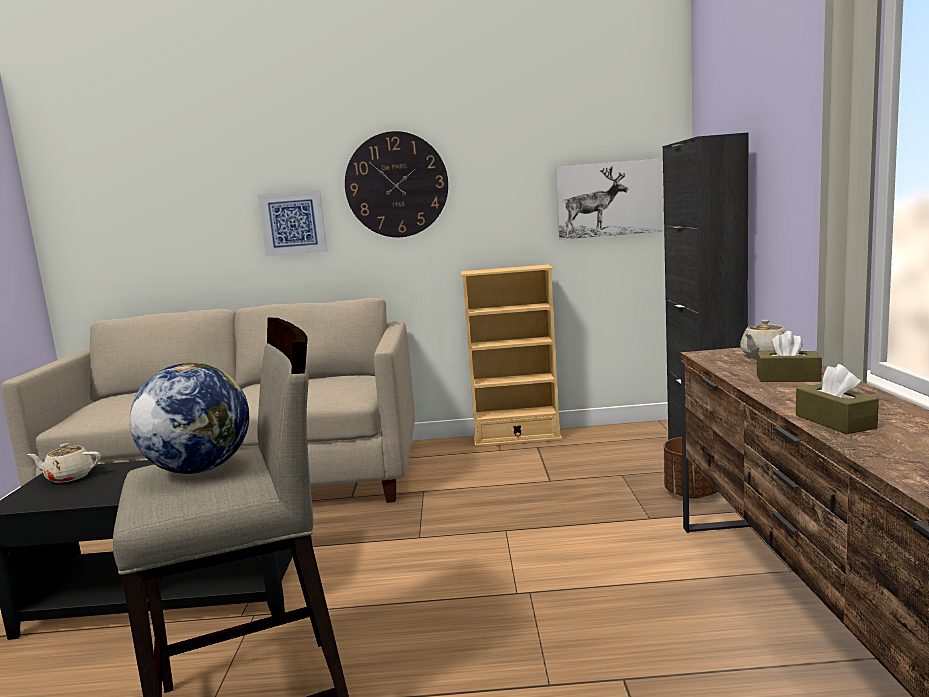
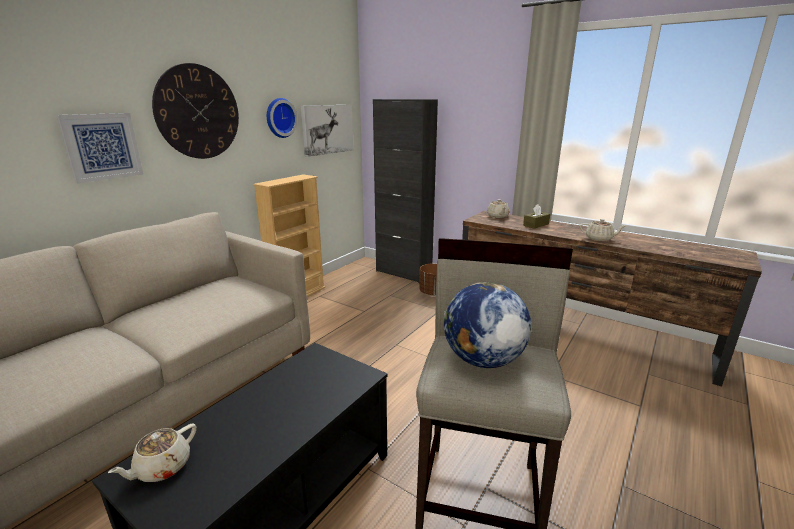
camera: 55 degrees left, 10 degrees up
(516, 186) = (279, 118): none -> wall clock
(834, 421) = (599, 239): brown tissue box -> beige teapot

